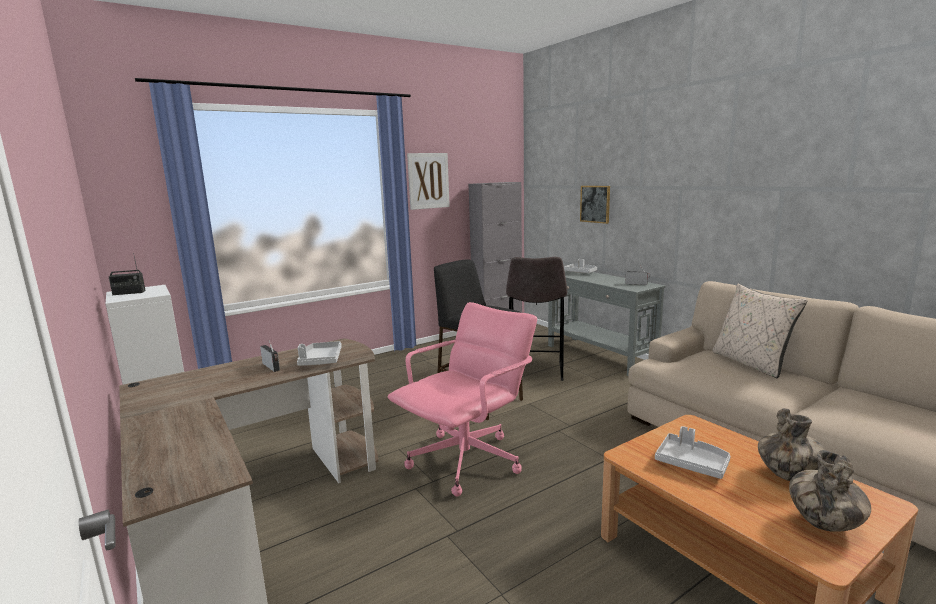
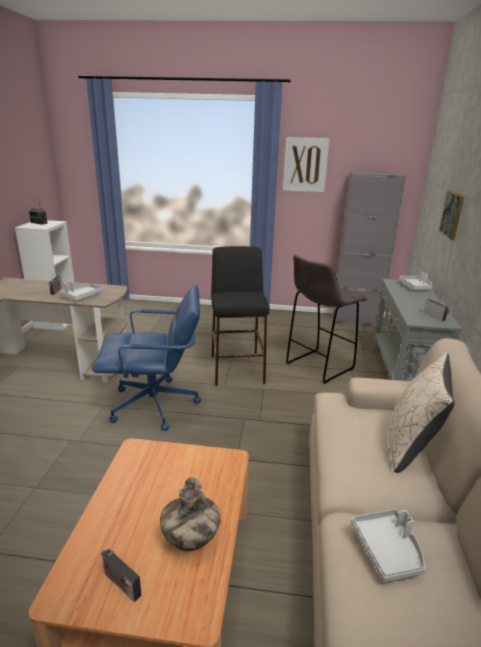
camera: 40 degrees right, 10 degrees up
(467, 461) = (155, 405): pink office chair -> blue office chair
(691, 463) = (155, 482): grey tray -> grey tray (388, 550)
(823, 523) = (120, 583): vase -> radio

